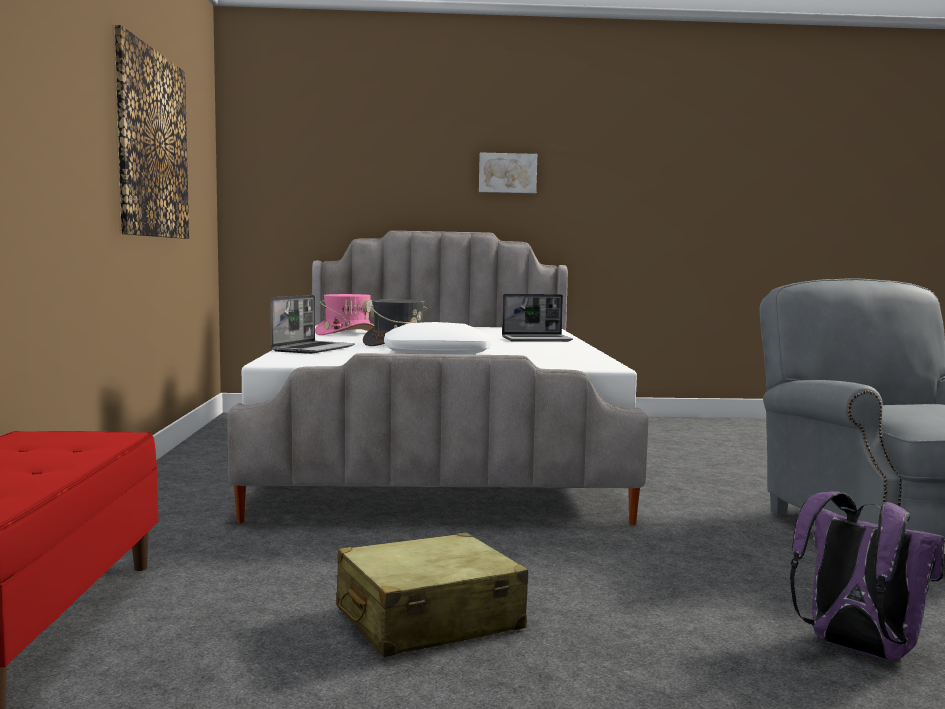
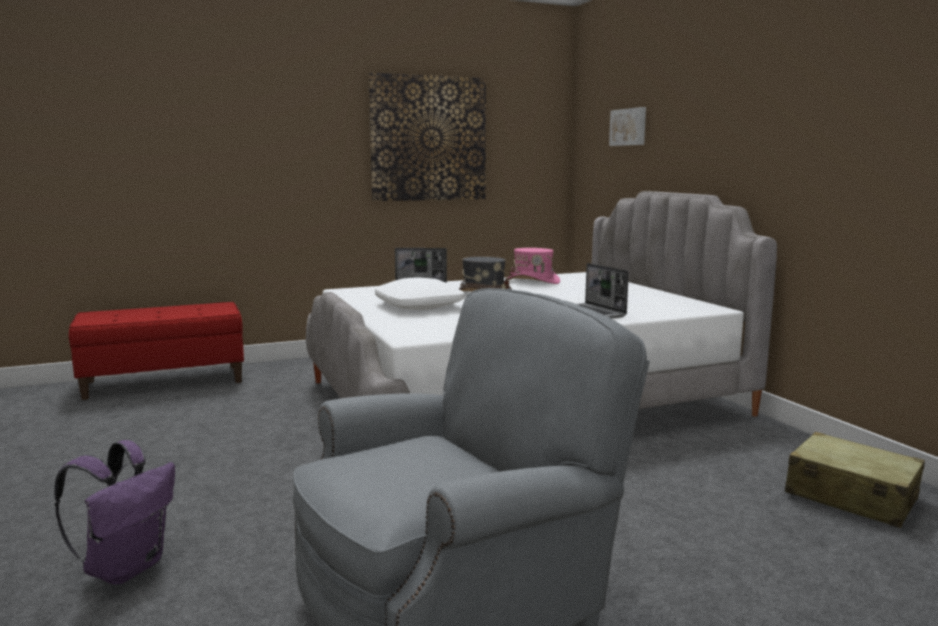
camera: 70 degrees right, 5 degrees up
(428, 620) = (177, 442): beige suitcase -> beige suitcase (851, 497)
(507, 173) = (738, 127): picture -> picture (629, 127)

